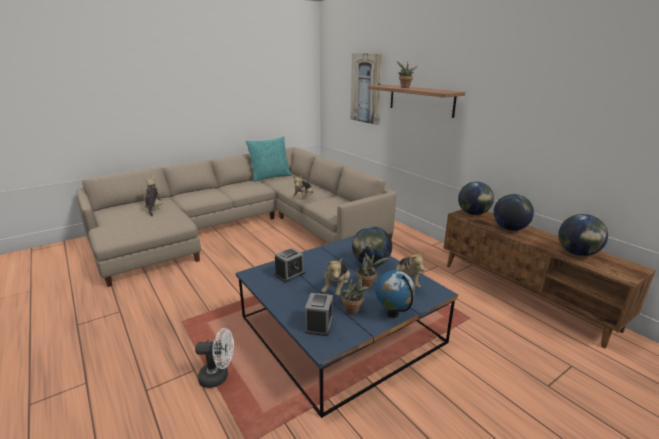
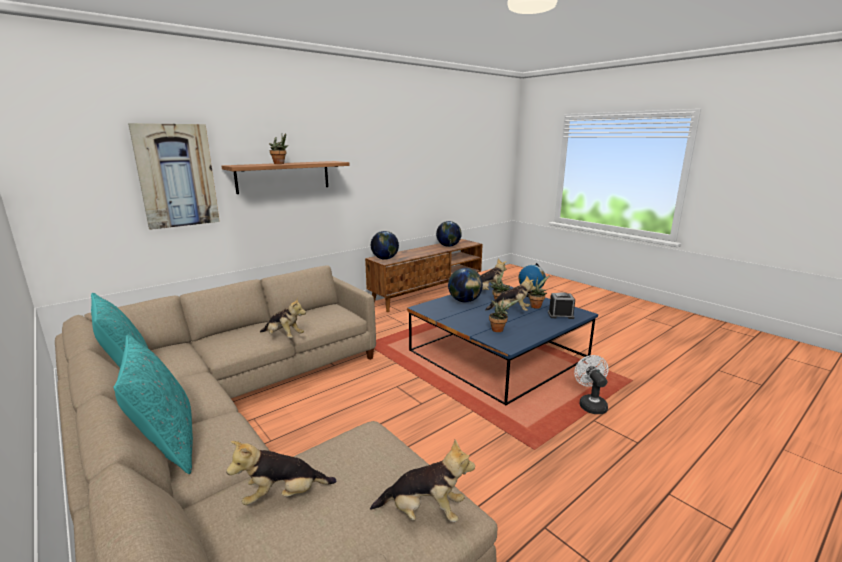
camera: 95 degrees left, 5 degrees down
(114, 231) = (424, 512): none -> plush toy
(207, 189) = (167, 445): none -> turquoise pillow
(289, 274) = (499, 329): alarm clock -> potted plant
(509, 229) = (414, 253): globe -> none

